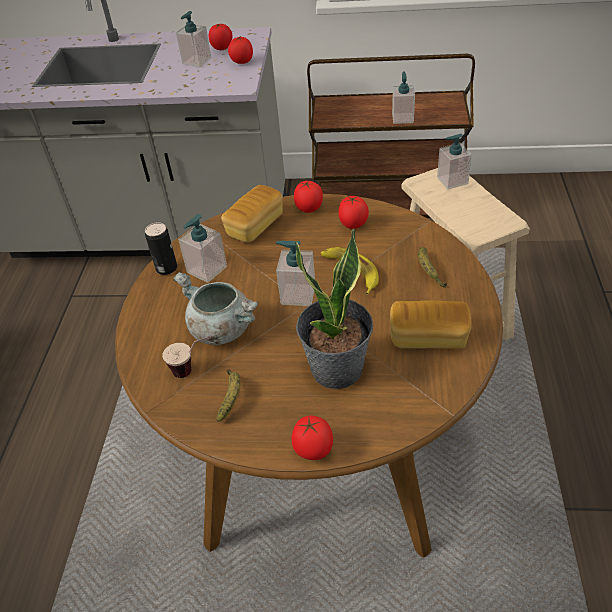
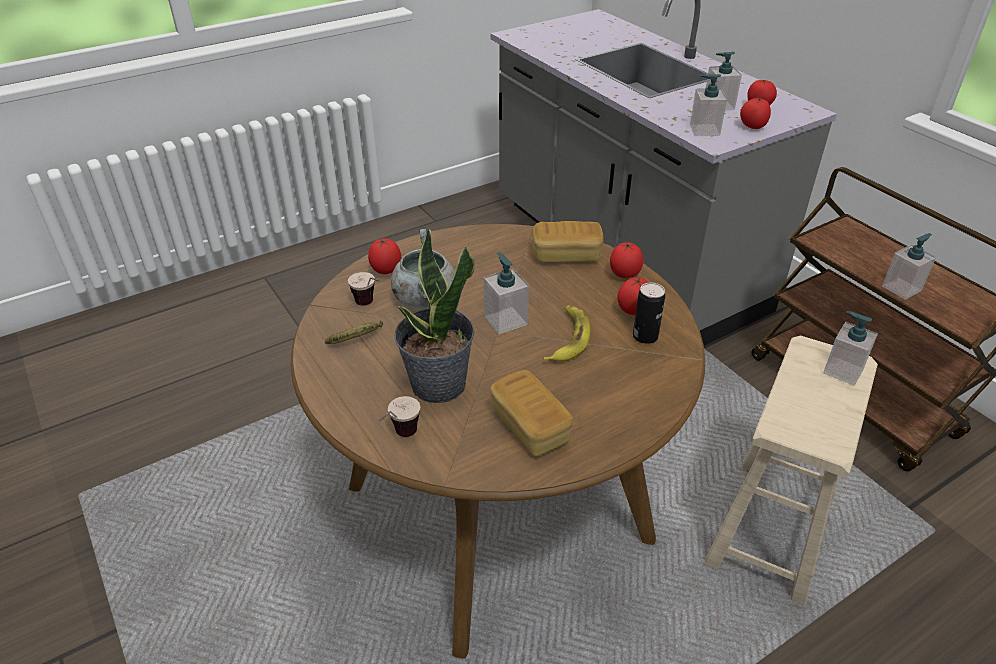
camera: 50 degrees right, 5 degrees down
(166, 268) = (465, 237): can -> can (645, 336)
(206, 269) = (485, 257): soap dispenser -> soap dispenser (704, 130)
(313, 450) = (337, 411): tomato -> tomato (386, 271)
(380, 421) = (399, 438): none -> cup
(428, 271) = (622, 389): banana -> none

